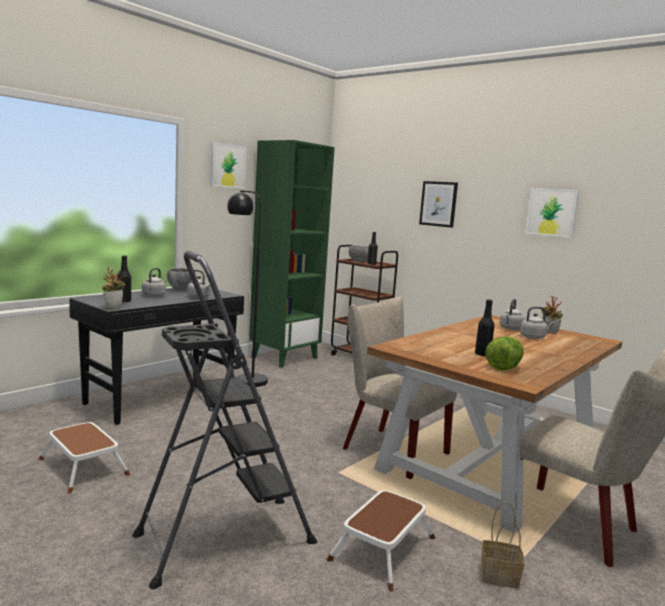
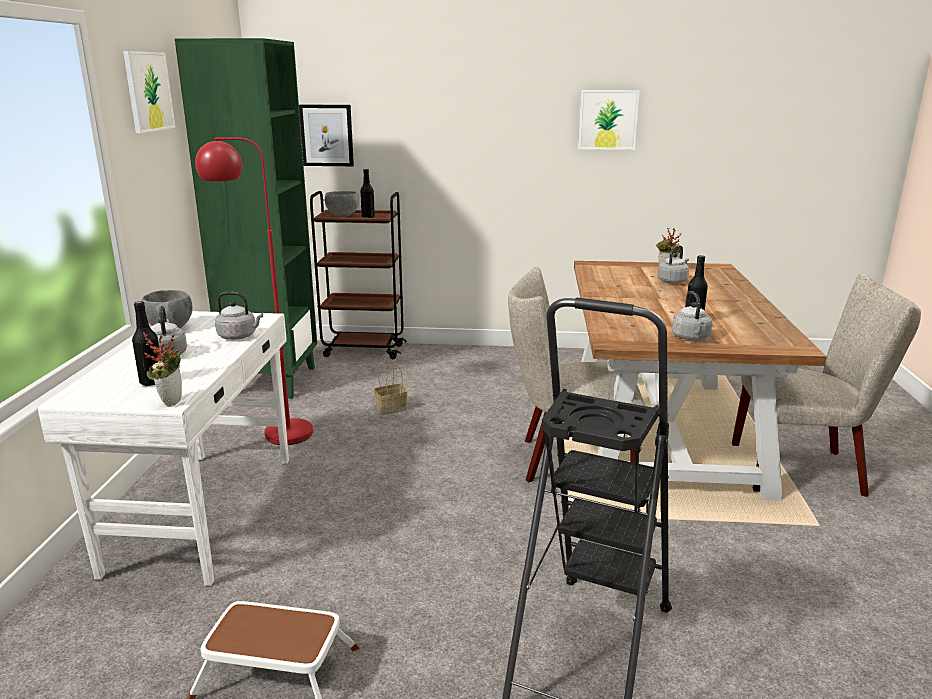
camera: 35 degrees left, 10 degrees up
(161, 398) = (204, 512): black console table -> white console table
(244, 379) = (274, 435): black floor lamp -> red floor lamp
(382, 548) = (724, 577): brown step ladder -> none
(438, 204) = (450, 118): picture -> picture (327, 135)
(500, 576) = (828, 549): basket -> basket (392, 408)
(504, 367) = (742, 331): lettuce -> none
(510, 329) = (634, 276): grey kettle -> grey kettle (691, 338)

